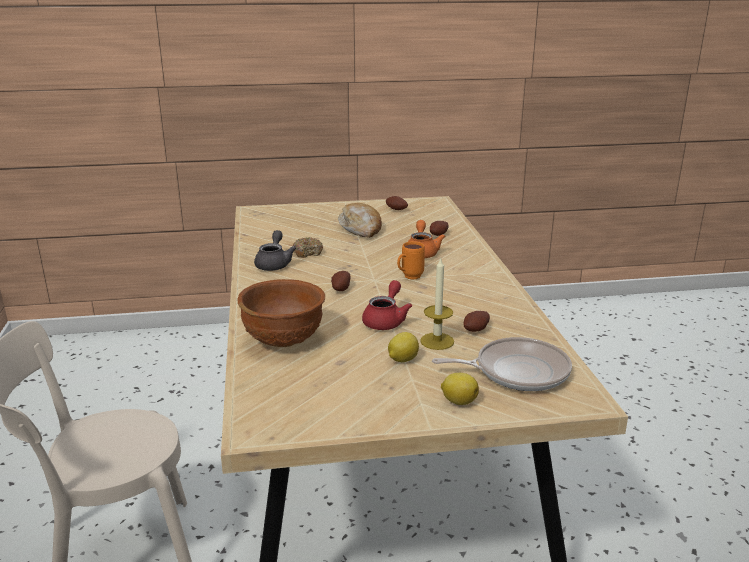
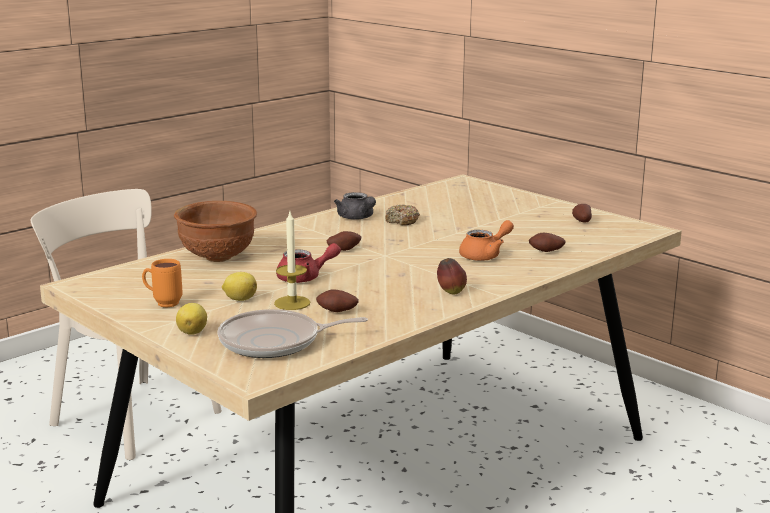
camera: 55 degrees right, 5 degrees down
(274, 264) = (357, 218): grey teapot -> grey teapot turned 90 degrees clockwise
(361, 228) = (499, 222): bread -> none
(409, 277) = (412, 265): orange mug -> orange mug (163, 303)
(480, 283) = (450, 292): none -> apple
(516, 371) = (275, 342): frying pan -> frying pan turned 120 degrees clockwise

